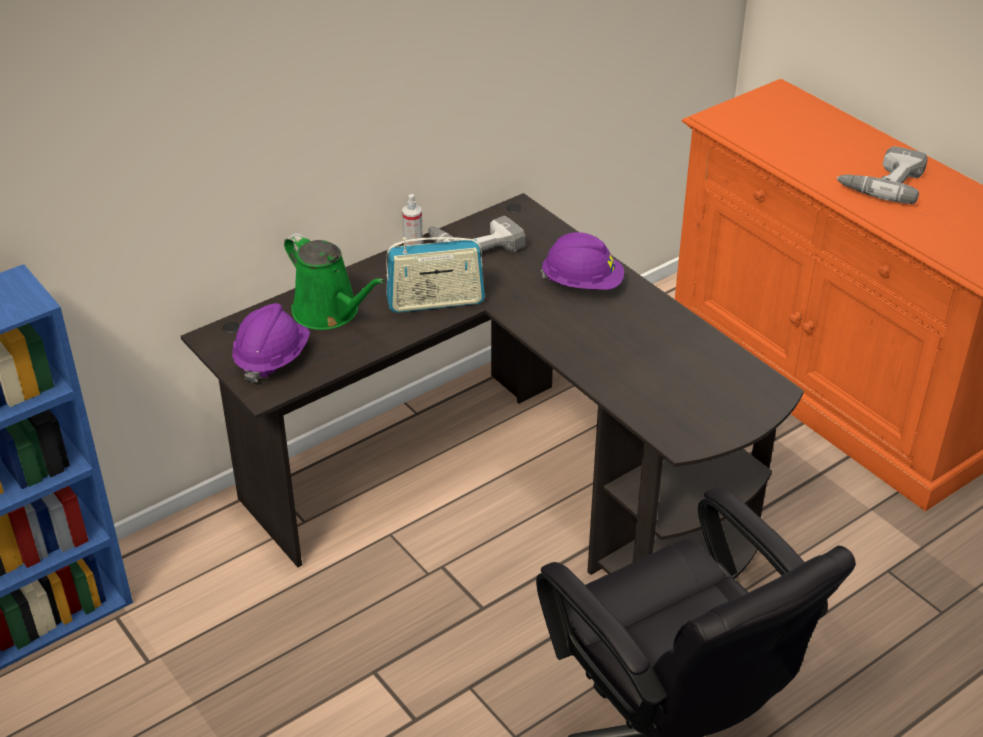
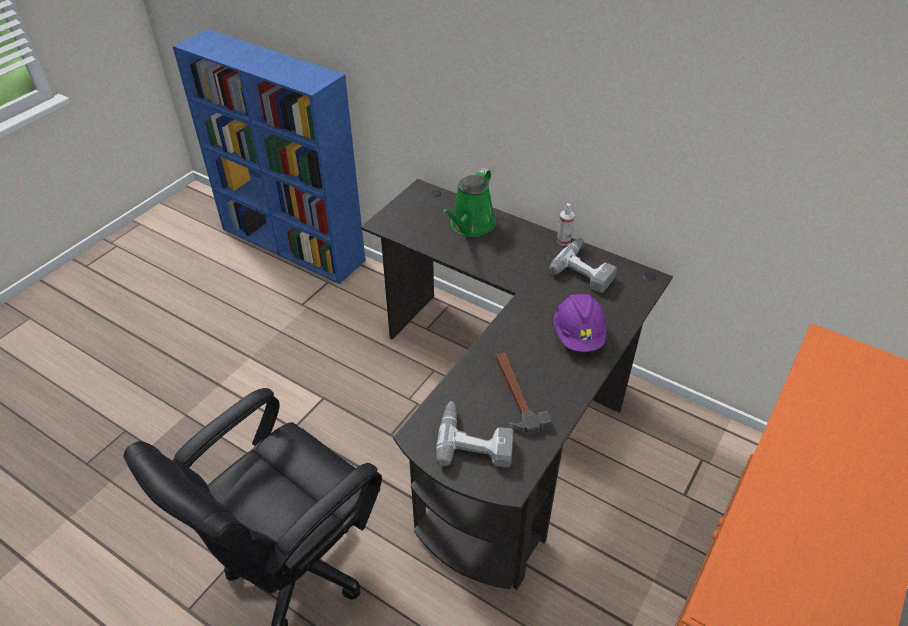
camera: 70 degrees right, 5 degrees up
(272, 359) = (413, 217): purple hard hat -> none
(436, 302) = (510, 267): radio -> none
(651, 353) = (515, 394): none -> hammer
(882, 182) = (827, 492): power drill -> power drill (475, 439)

